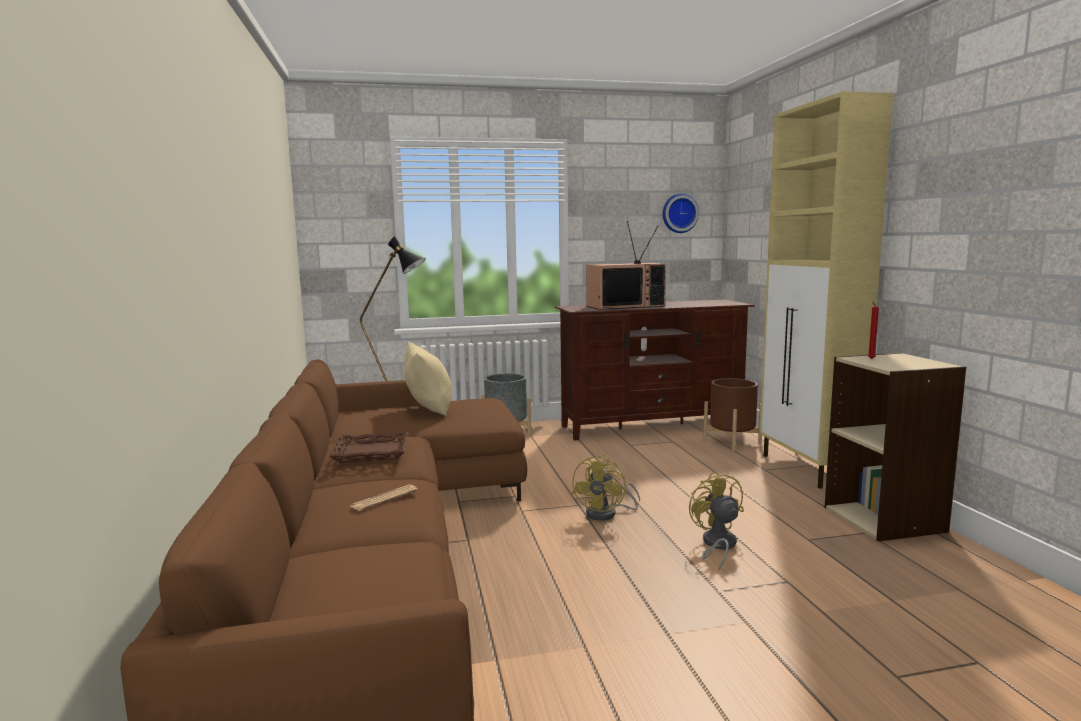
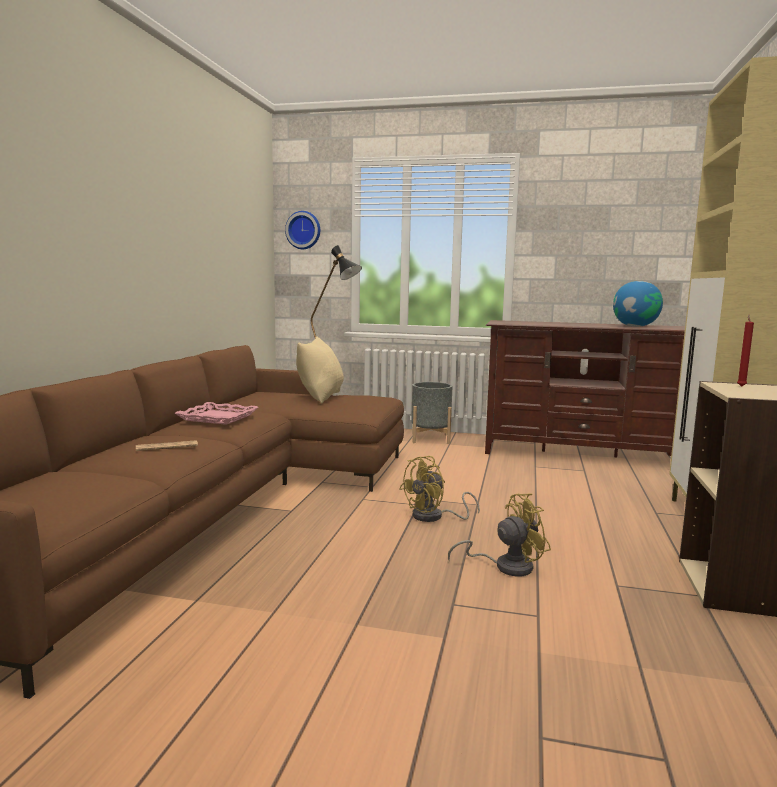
camera: 25 degrees right, 0 degrees up
(371, 453) = (217, 418): brown tray -> pink tray
(625, 306) = (556, 323): television -> none
(679, 213) = (644, 229): wall clock -> wall clock (304, 230)
(692, 303) = (635, 326): none -> globe
(717, 545) = (506, 566): yellow fan -> yellow fan turned 60 degrees clockwise
(732, 442) = (651, 481): brown planter -> none

